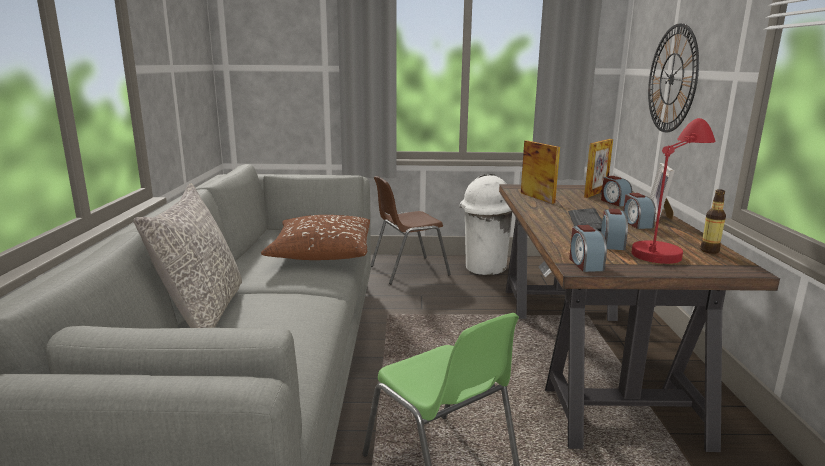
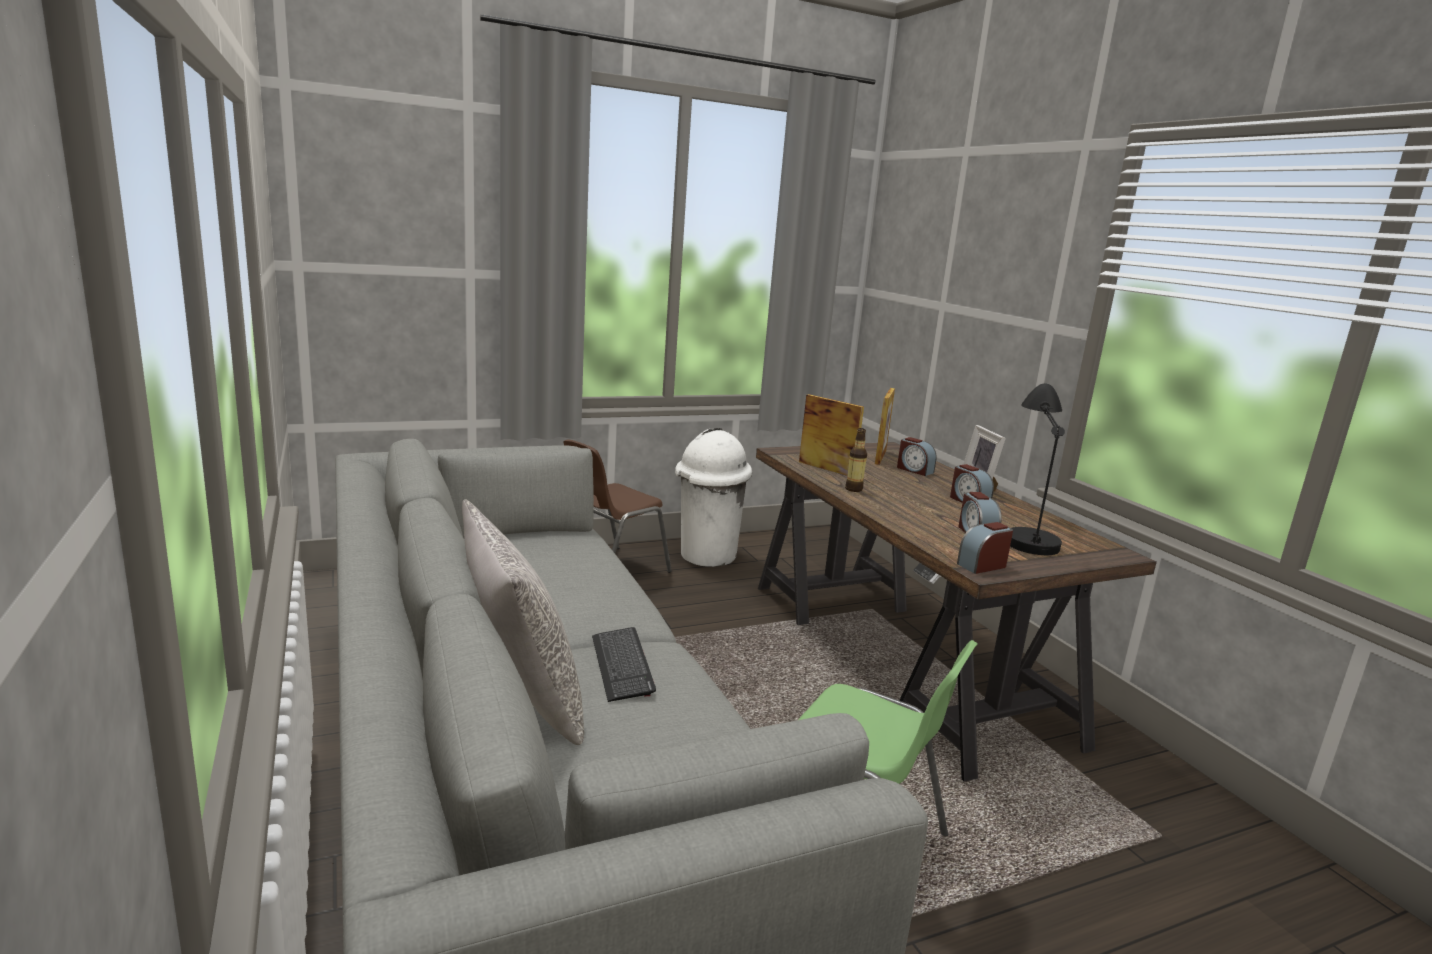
camera: 25 degrees left, 0 degrees up
(321, 252) = (582, 572): brown pillow -> none
(585, 264) = (982, 565): alarm clock -> alarm clock turned 90 degrees clockwise
(586, 222) = (917, 503): keyboard -> keyboard (622, 665)
(667, 245) = (1027, 529): red table lamp -> black table lamp
(671, 79) = (950, 315): wall clock -> none
(709, 251) = (1070, 533): bottle -> bottle (853, 489)

